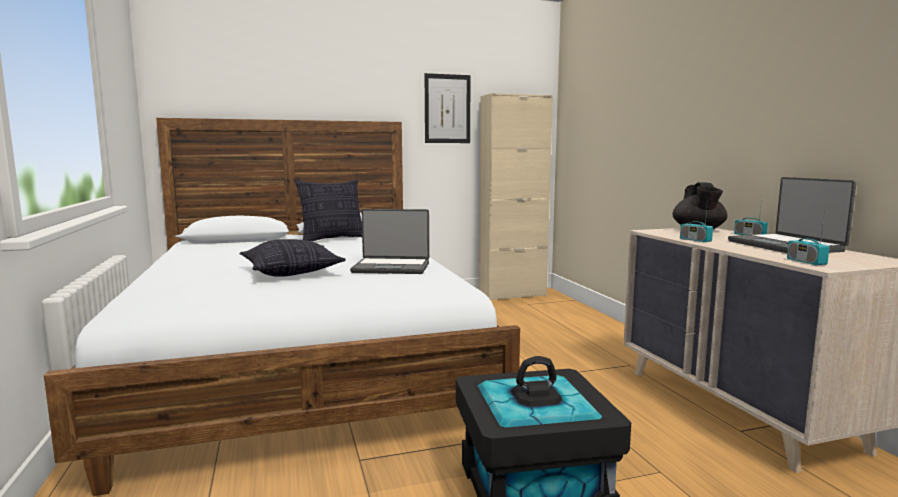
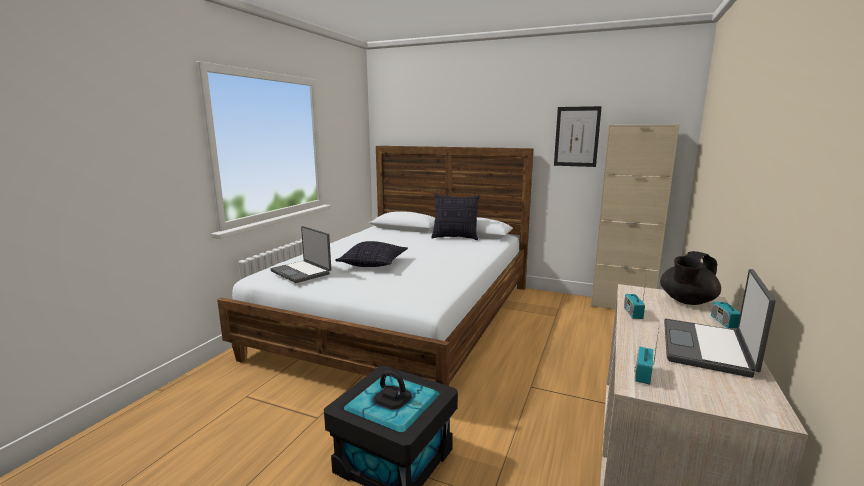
camera: 40 degrees right, 5 degrees up
(392, 267) = (431, 273): laptop -> laptop (302, 272)

